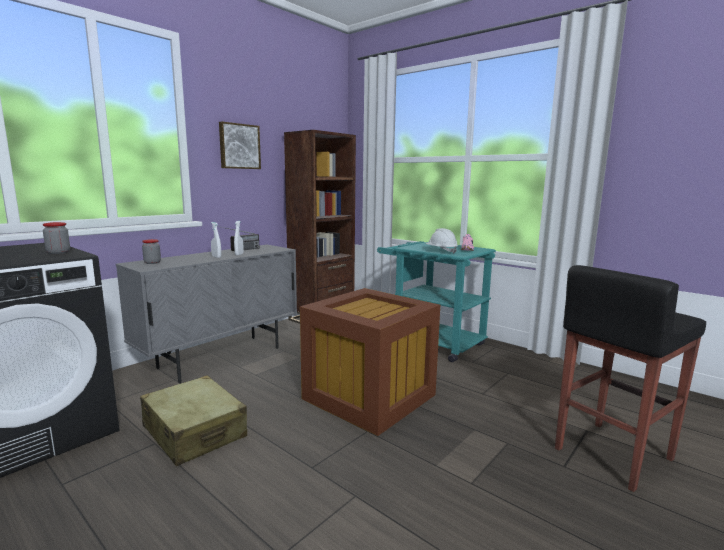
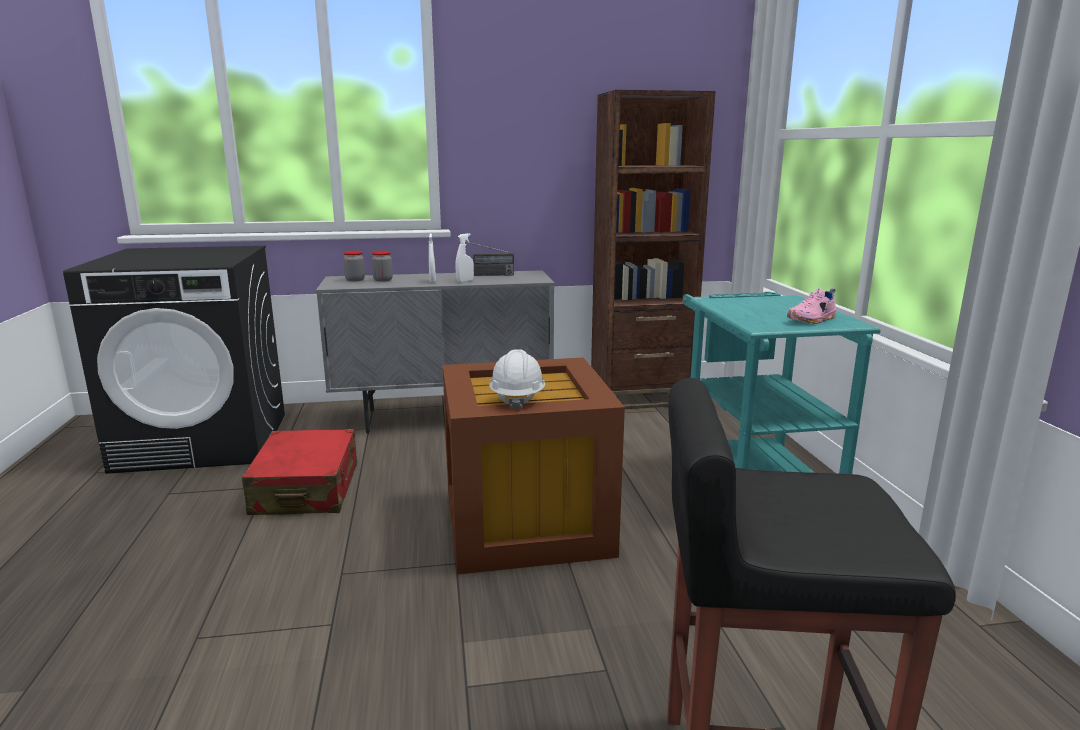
camera: 40 degrees right, 5 degrees up
(58, 252) = (220, 258): jar -> jar (383, 280)
(194, 432) = (306, 489): beige suitcase -> red suitcase
(239, 146) = (518, 122): picture -> none
(441, 251) = (746, 316): white hard hat -> white hard hat (517, 398)

